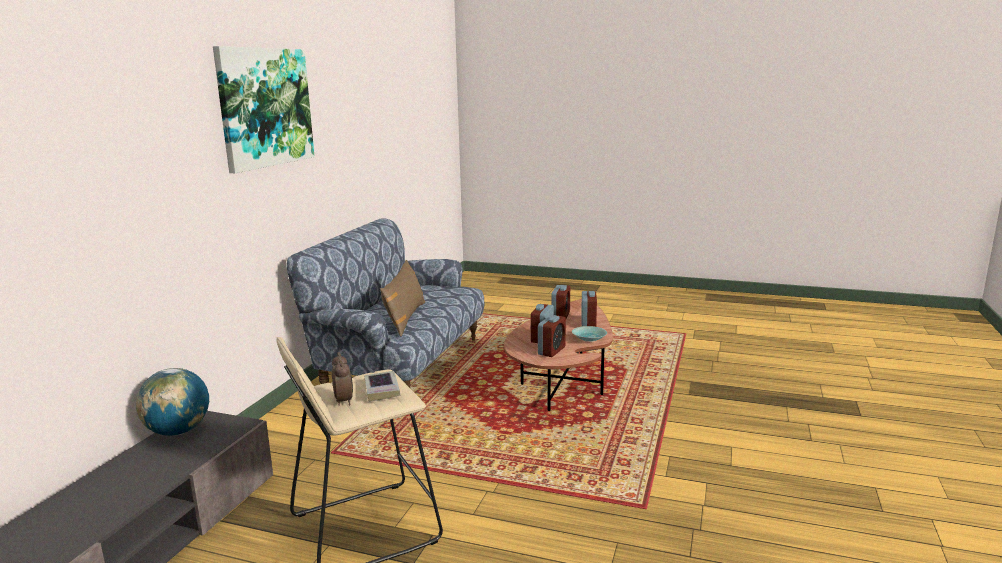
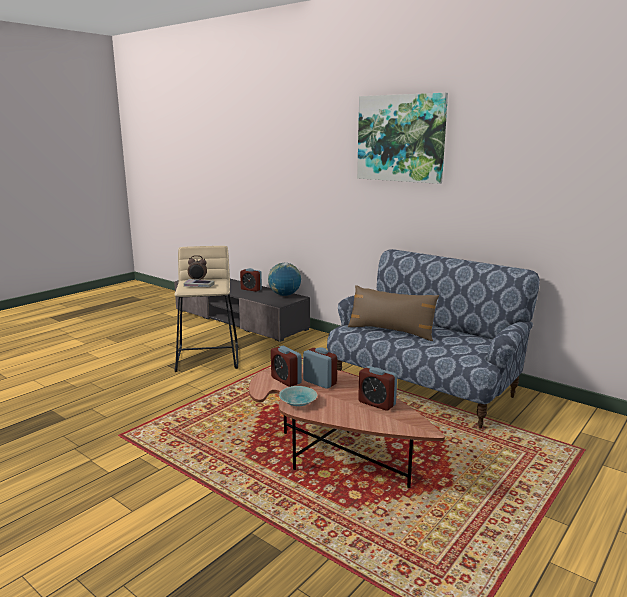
camera: 110 degrees right, 0 degrees up
(588, 323) = (343, 413): alarm clock -> alarm clock (251, 289)

